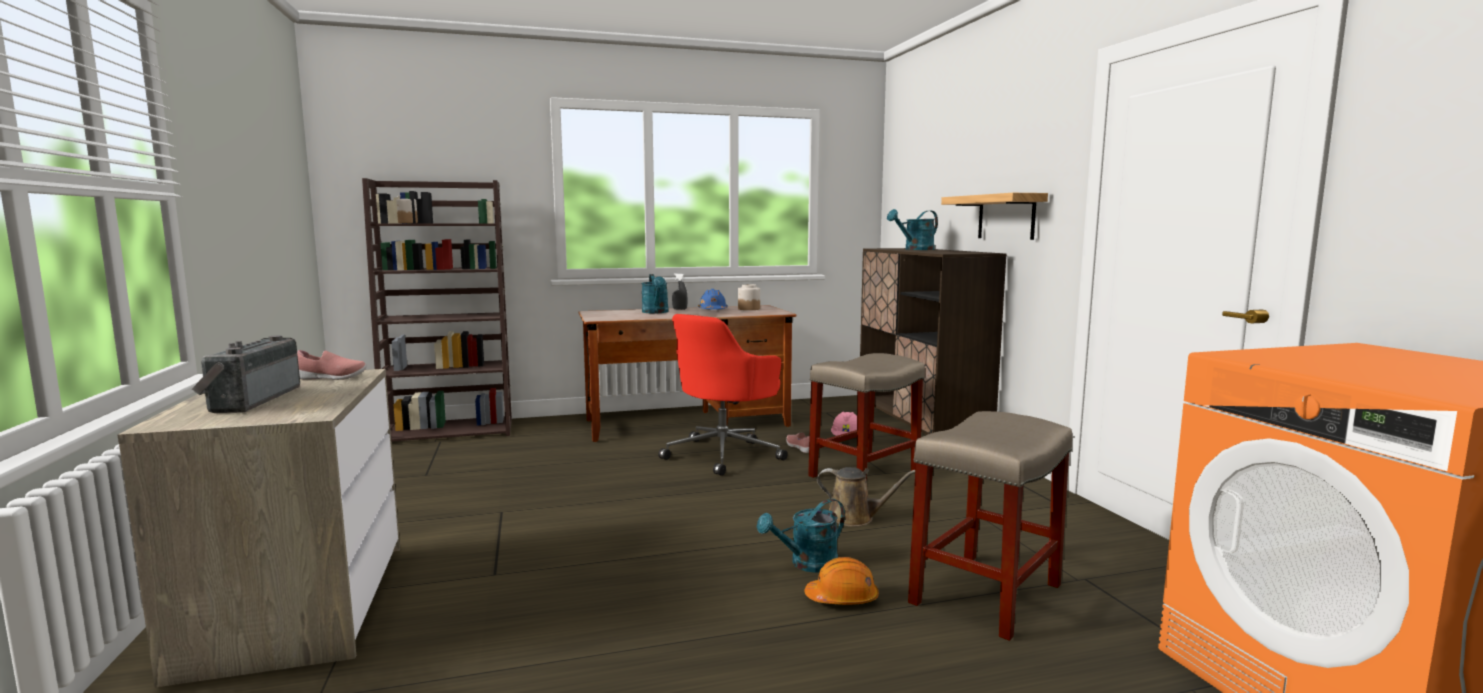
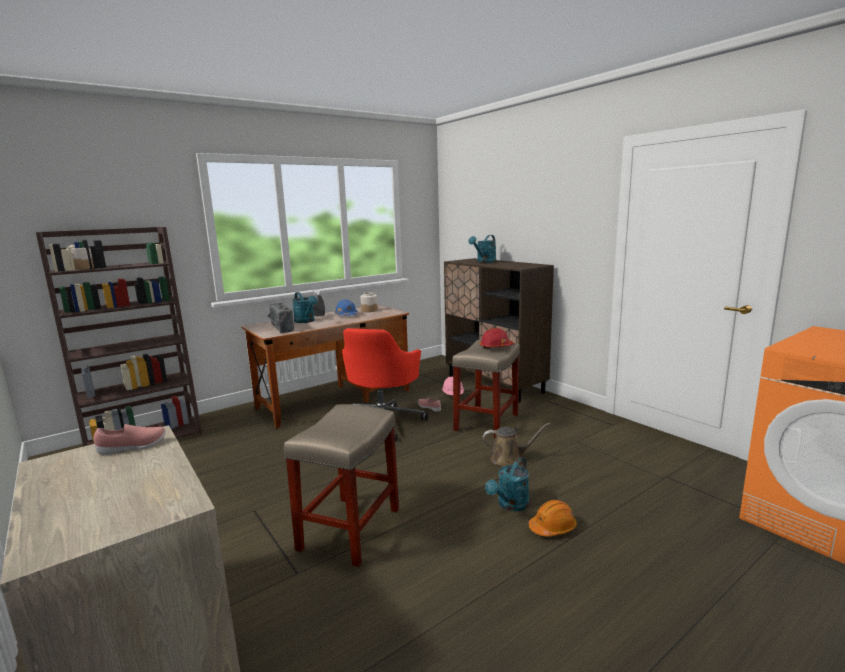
camera: 20 degrees left, 5 degrees up
(251, 400) = (89, 495): radio -> radio (280, 328)
(881, 361) = (496, 347): none -> red hard hat
(986, 593) = (627, 501): beige stool -> beige stool (350, 528)
(1006, 217) = (551, 241): shelf -> none

